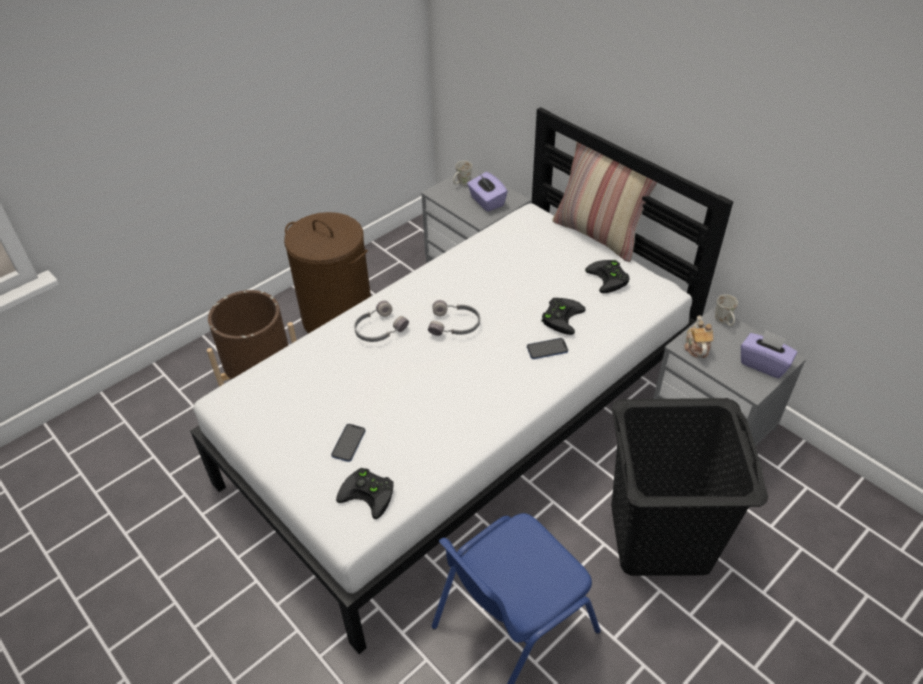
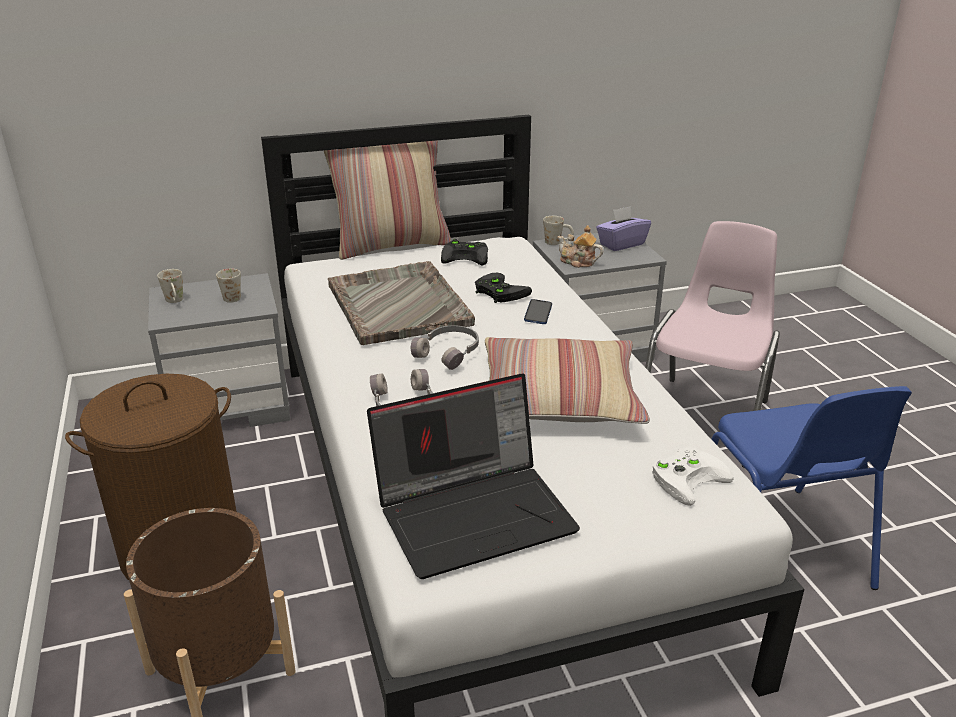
camera: 65 degrees left, 15 degrees down
(285, 401) = (475, 512): none -> laptop
(348, 443) = (591, 476): phone -> none
(370, 493) = (688, 477): black game controller -> white game controller
(433, 399) = (559, 397): none -> pillow
(486, 201) = (233, 296): purple tissue box -> white mug
(503, 275) = (398, 304): none -> grey tray
(660, 537) = (705, 419): black laundry basket -> pink chair

